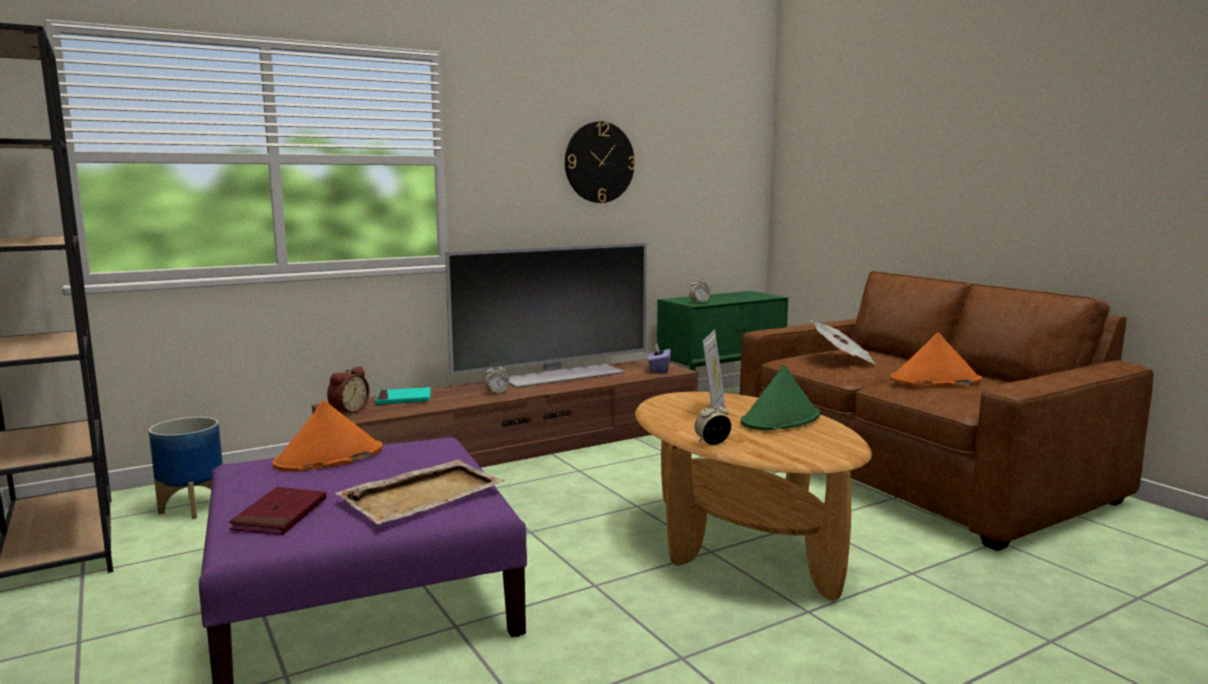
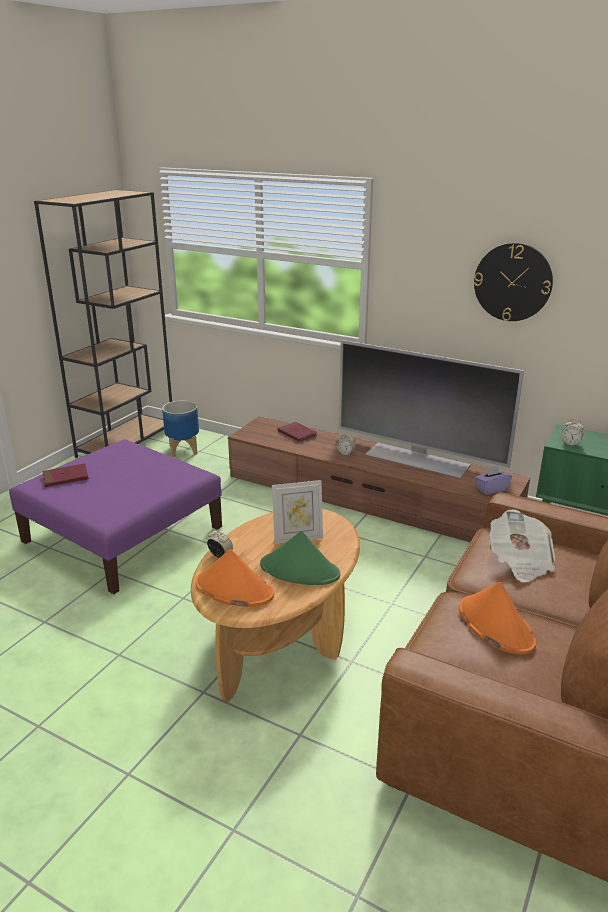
camera: 60 degrees right, 15 degrees up
(329, 458) = (145, 457): orange hat -> orange hat (233, 589)
(347, 411) = (257, 429): alarm clock -> none
(404, 399) = (297, 434): turquoise book -> red book
(423, 495) = (108, 499): beige tray -> none

